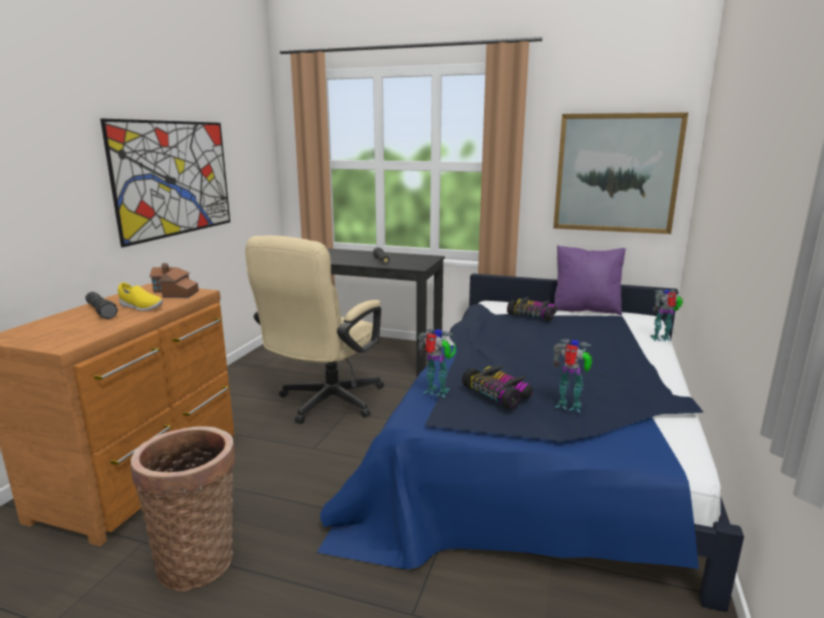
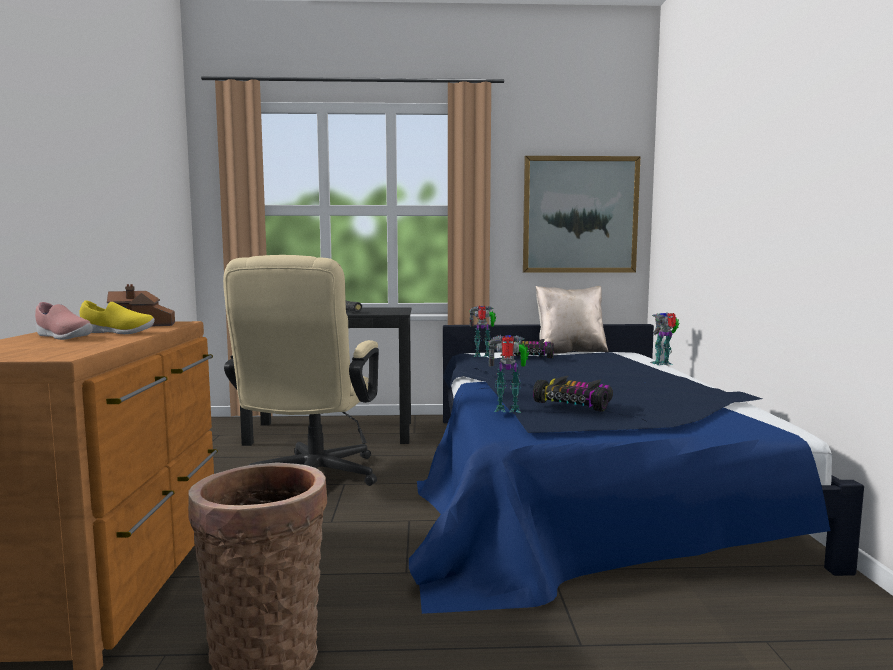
camera: 20 degrees left, 10 degrees down
(101, 312) = (62, 337): black flashlight -> pink shoe
(174, 178) = (96, 199): picture -> none
(570, 407) = (652, 405): toy robot -> toy robot (483, 356)
(585, 309) = (570, 352): purple pillow -> beige pillow

